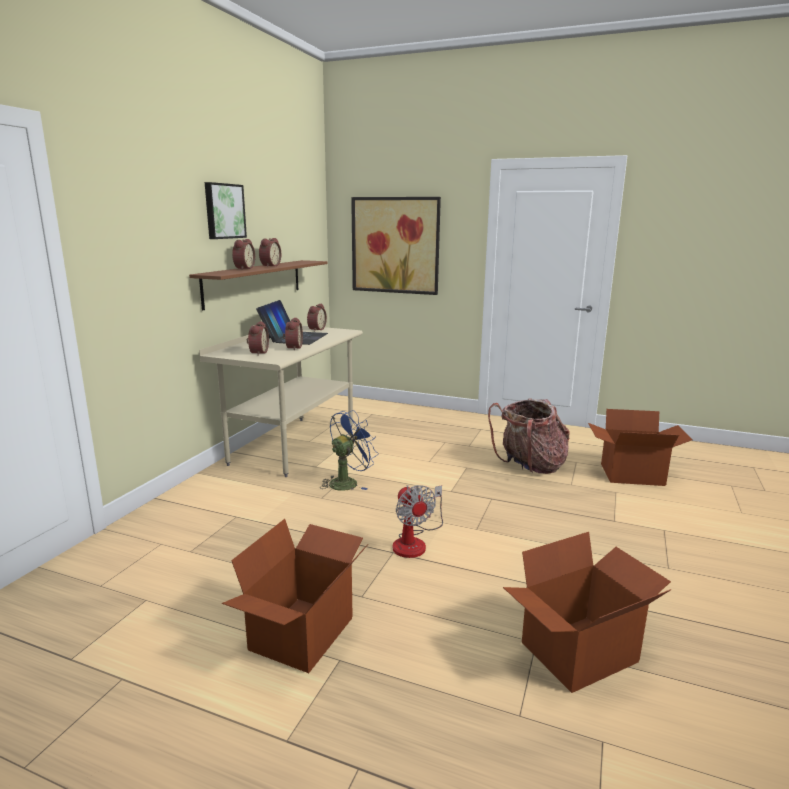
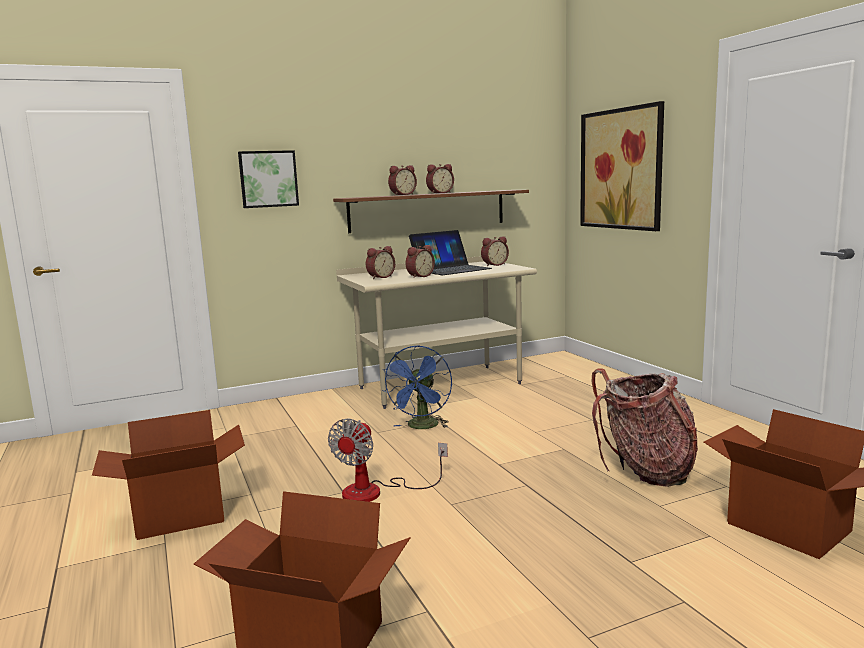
camera: 45 degrees right, 5 degrees down
(224, 211) = (385, 138): picture -> picture (268, 179)
(348, 482) = (422, 427): blue fan -> blue fan turned 105 degrees clockwise

